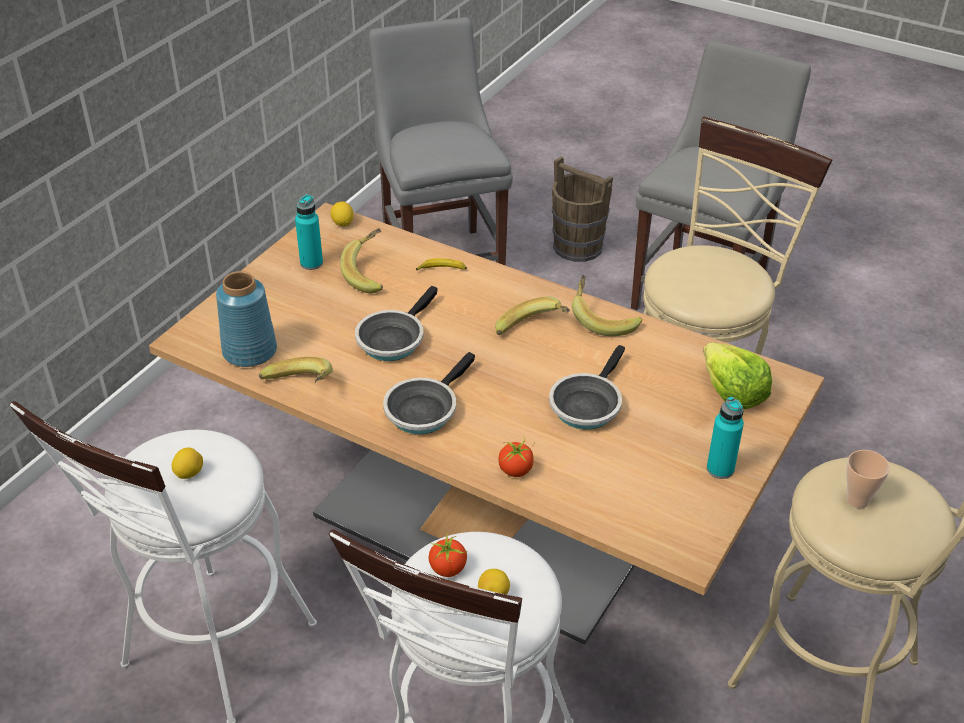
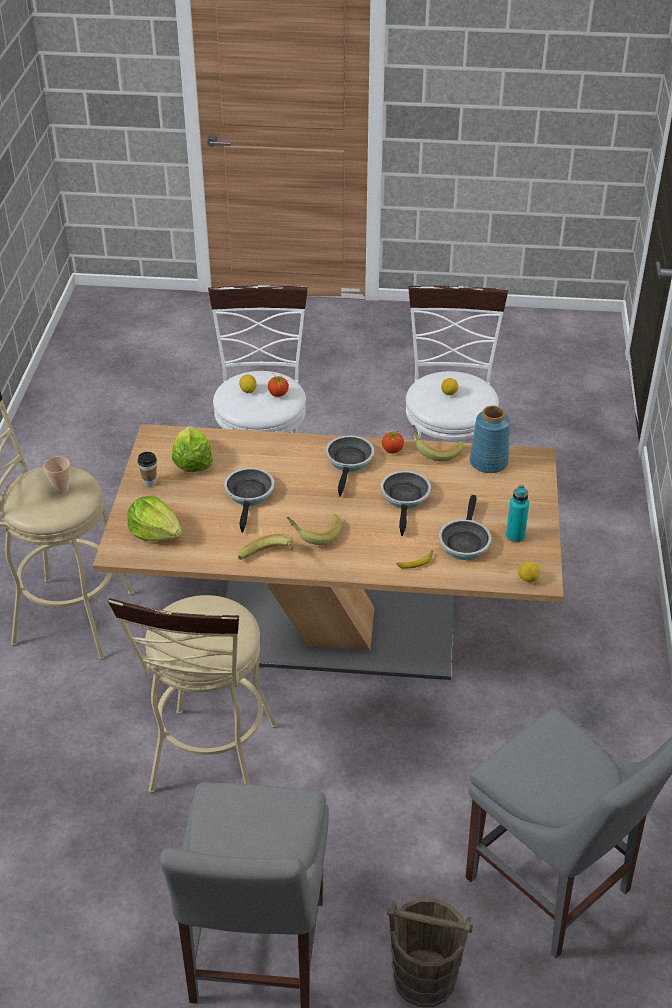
camera: 155 degrees right, 0 degrees up
(371, 274) = (464, 541): banana -> frying pan
(515, 470) = (271, 446): tomato -> tomato (392, 450)
(645, 483) = (192, 461): none -> lettuce
(720, 469) = (149, 482): turquoise bottle -> cup

